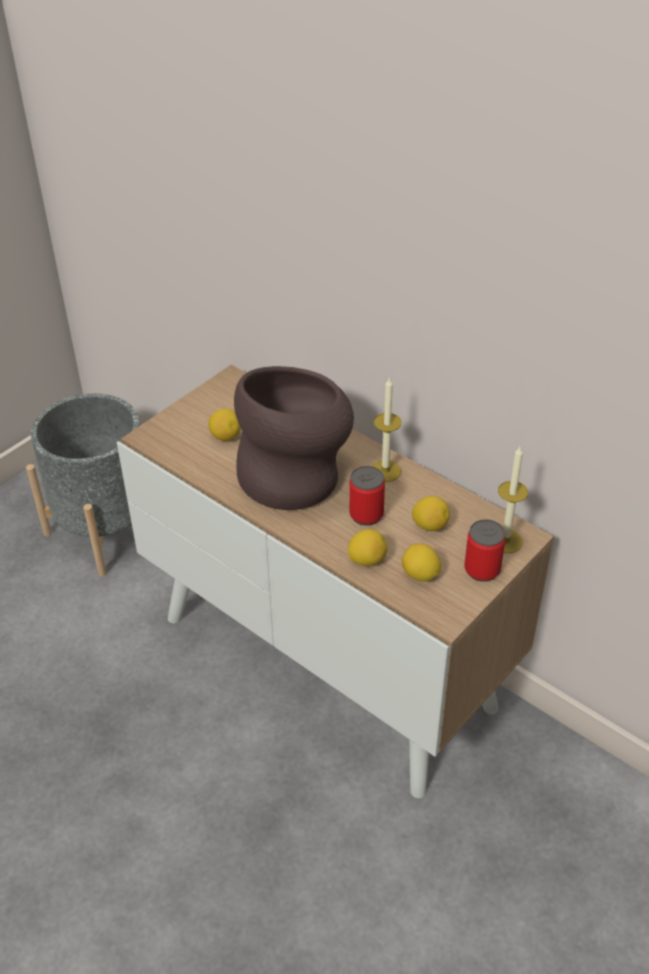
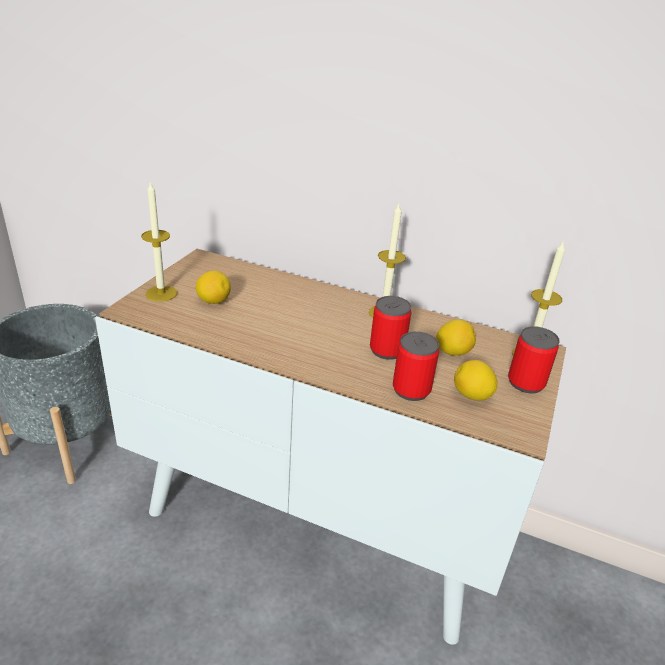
camera: 20 degrees left, 10 degrees down
(180, 421) = (161, 293): none -> candle
(296, 477) = (301, 326): brown vase -> none
(367, 560) = (411, 390): lemon -> can

